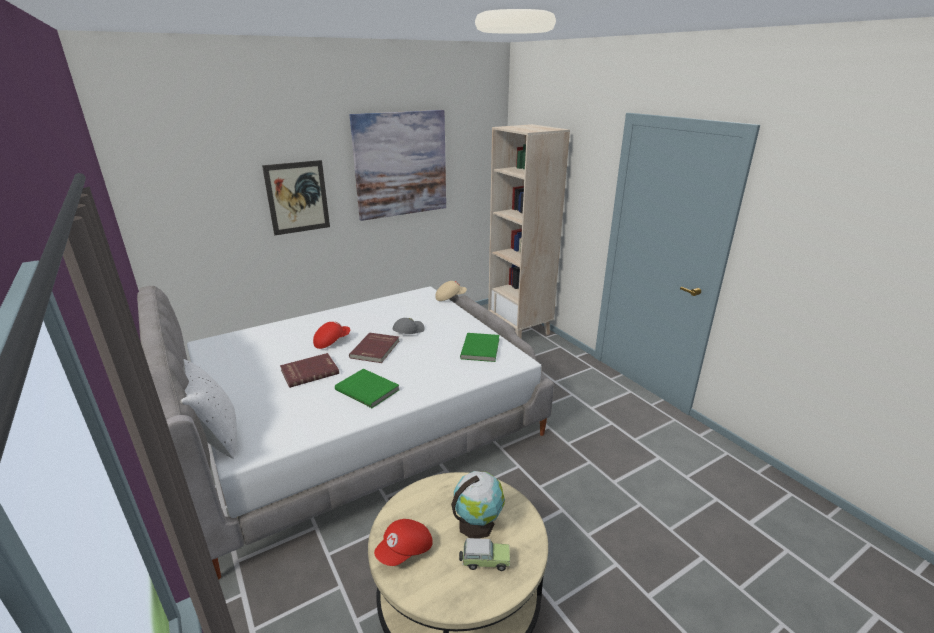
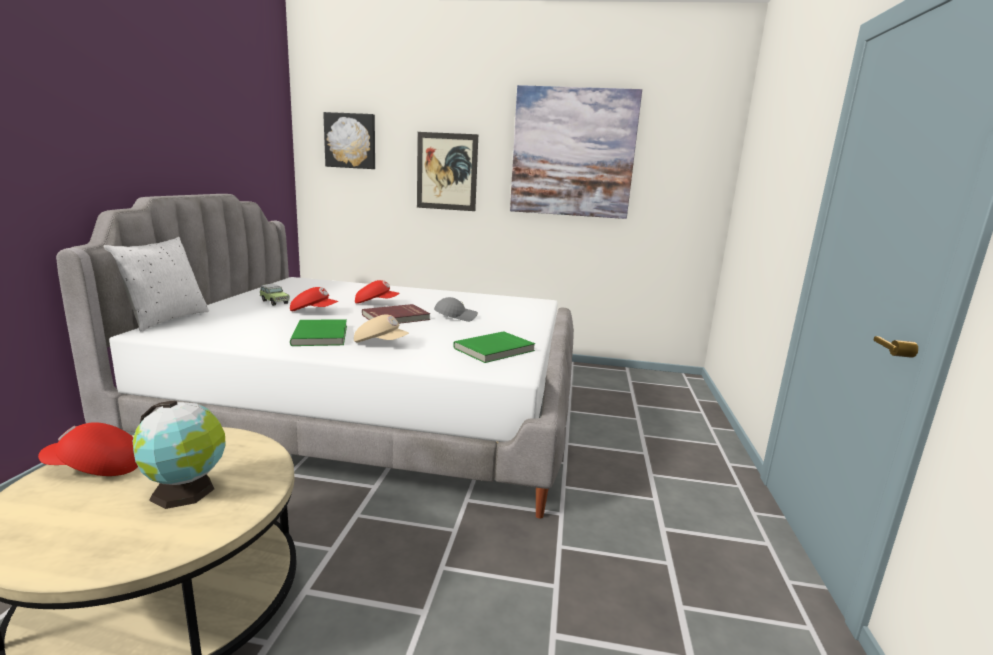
camera: 40 degrees right, 10 degrees down
(187, 184) = (350, 141): none -> picture
(309, 371) = (314, 312): red book -> red cap
(450, 297) = (557, 311): beige cap -> beige cap (381, 344)
(484, 561) = (108, 526): toy car -> toy car (274, 302)
(520, 329) = (684, 407): beige bookcase -> none

